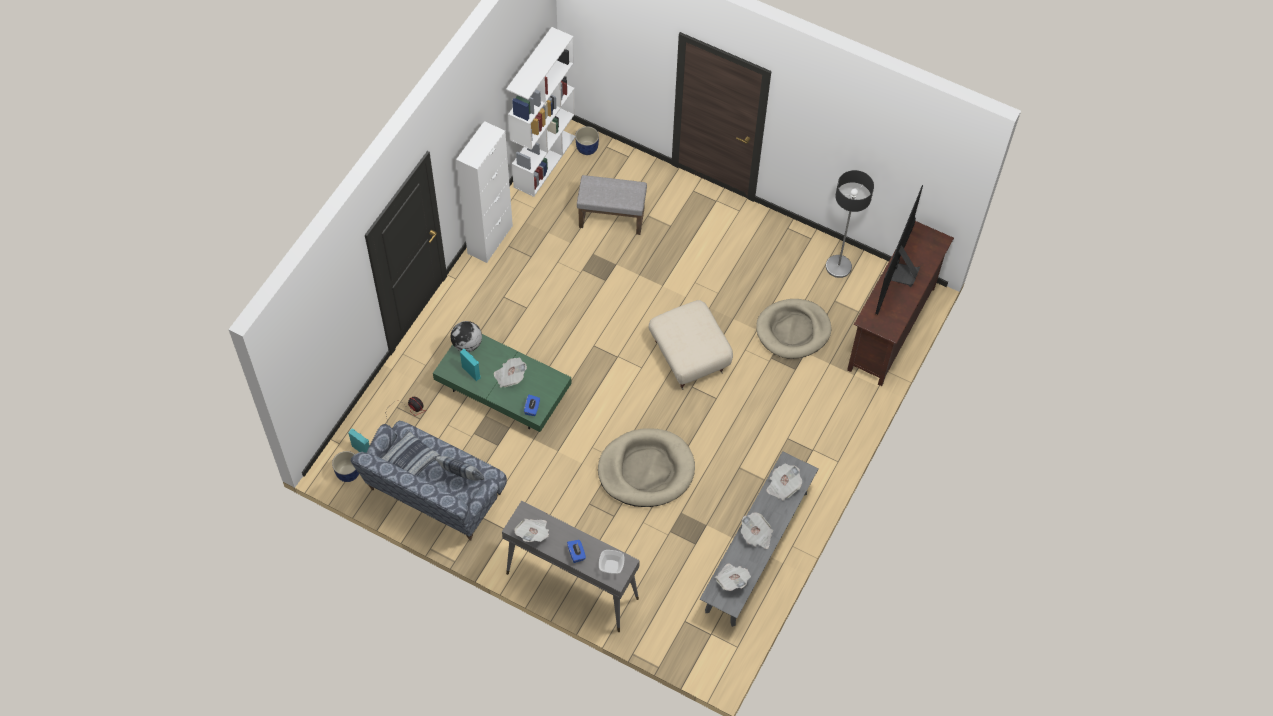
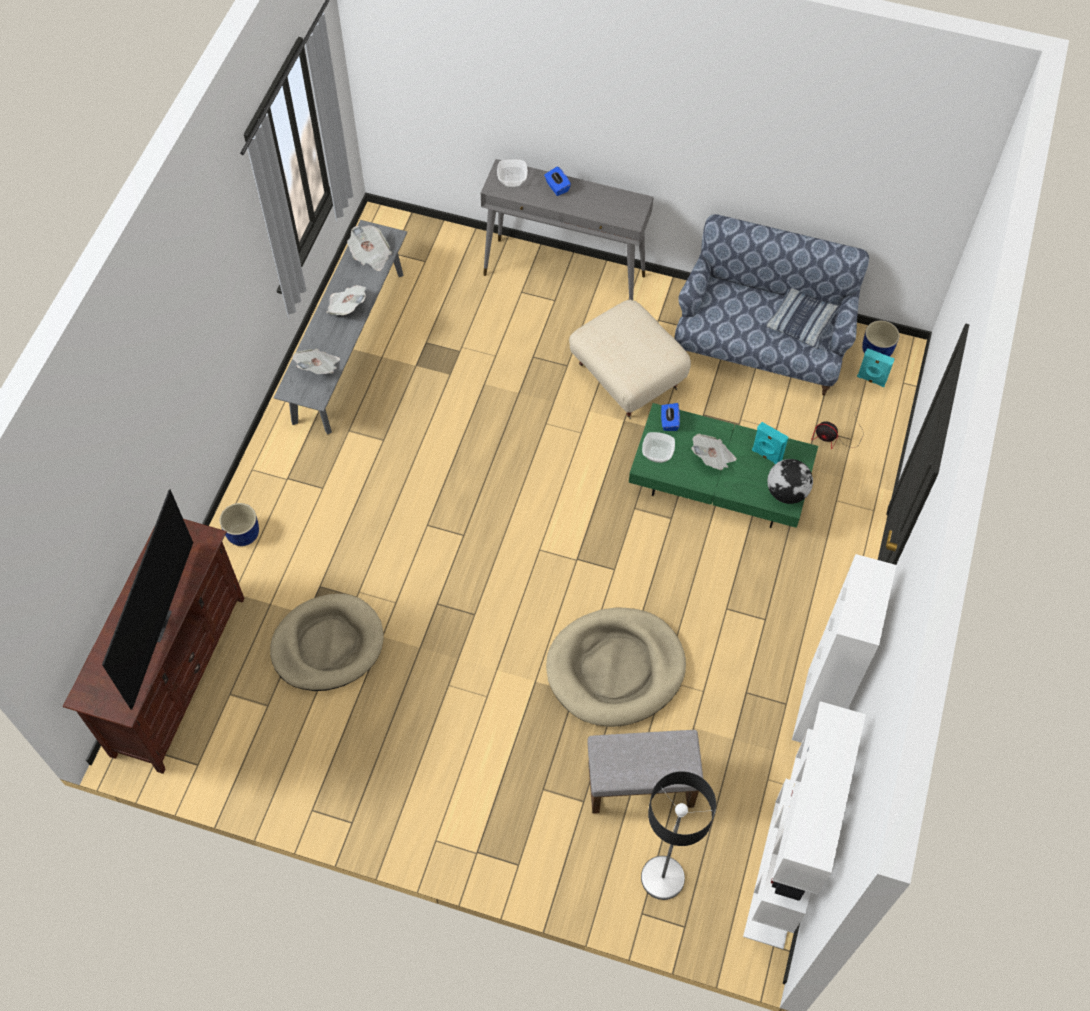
camera: 170 degrees right, 0 degrees up
(461, 476) = (730, 315): pillow -> none
(533, 533) = (614, 199): newspaper -> none
(548, 386) = (657, 455): none -> bowl
(587, 147) = (716, 917): blue planter -> blue planter (243, 534)
(646, 470) = (504, 416): beige dog bed -> beige dog bed (615, 669)
(690, 356) = (474, 578): beige ottoman -> beige ottoman (626, 378)
(838, 266) = (264, 767): floor lamp -> floor lamp (663, 878)

